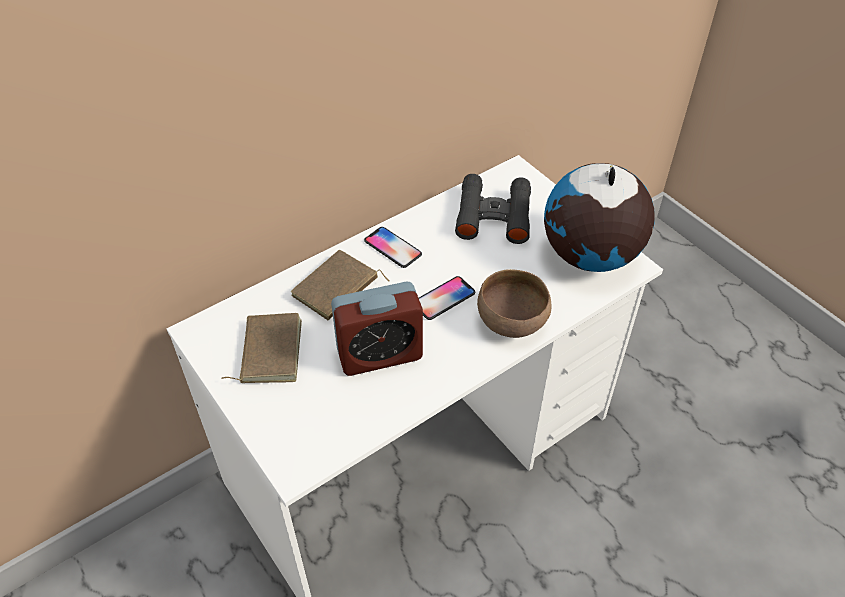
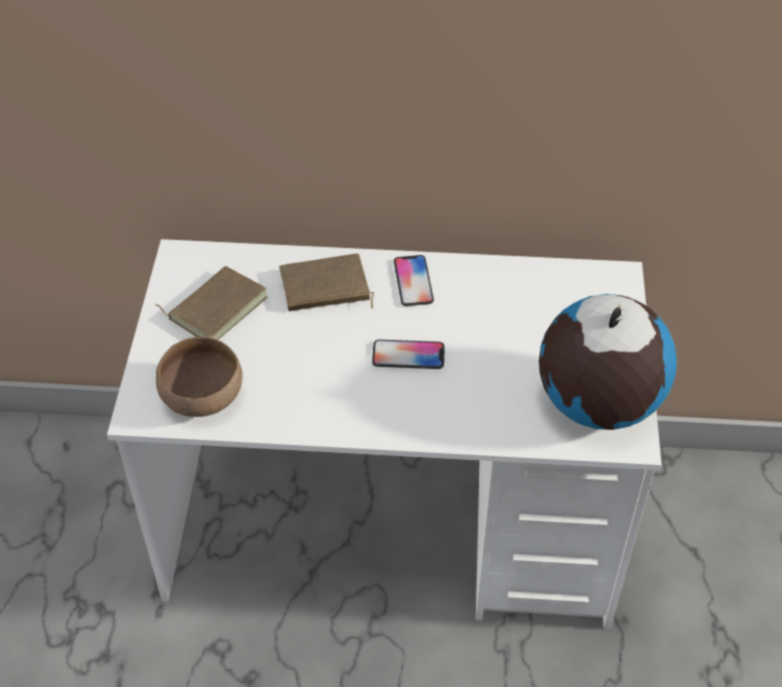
camera: 40 degrees right, 0 degrees up
(379, 354) = (300, 368): alarm clock -> none
(493, 215) = (544, 307): black binoculars -> none
(513, 321) = (449, 415): brown bowl -> brown bowl (204, 398)

